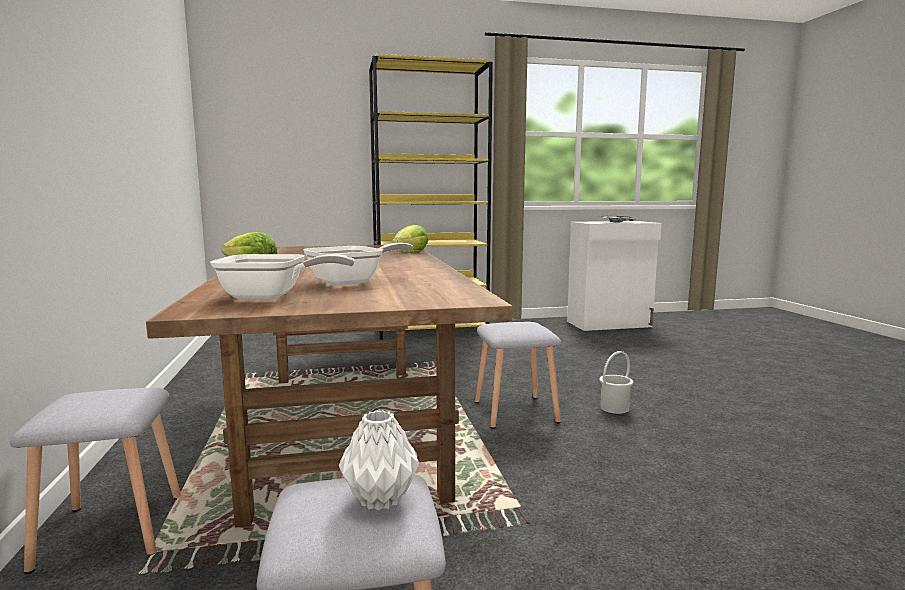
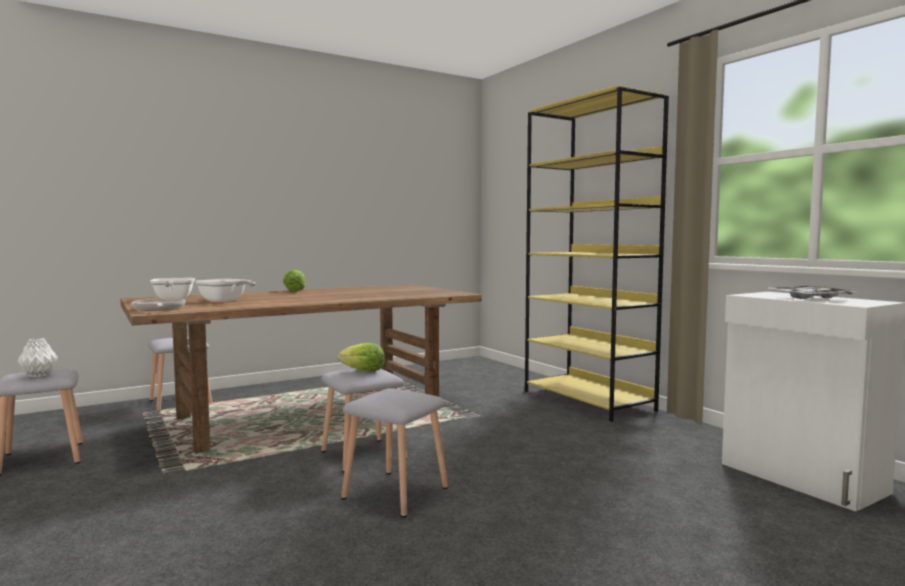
camera: 70 degrees right, 5 degrees down
(411, 253) = (396, 297): lettuce -> lettuce (363, 371)
(430, 298) = (158, 309): none -> frying pan
(614, 408) = (397, 493): white bucket -> grey stool

